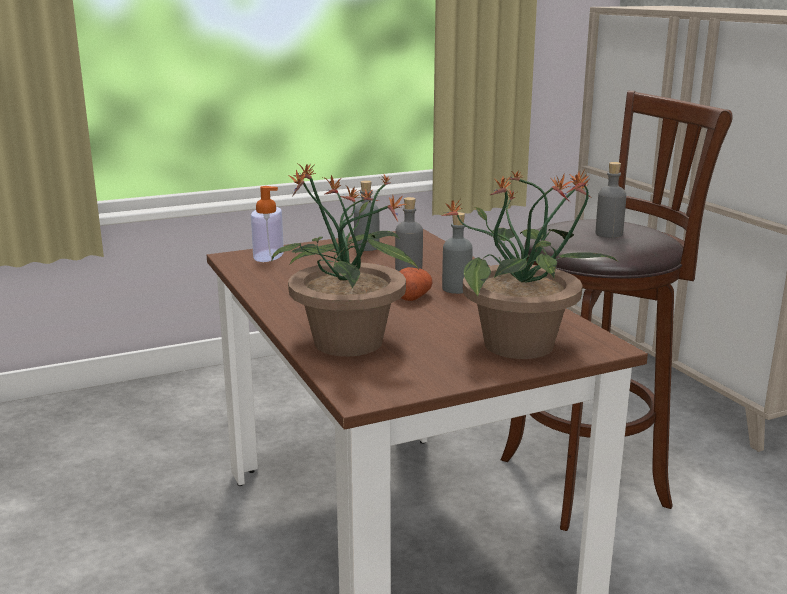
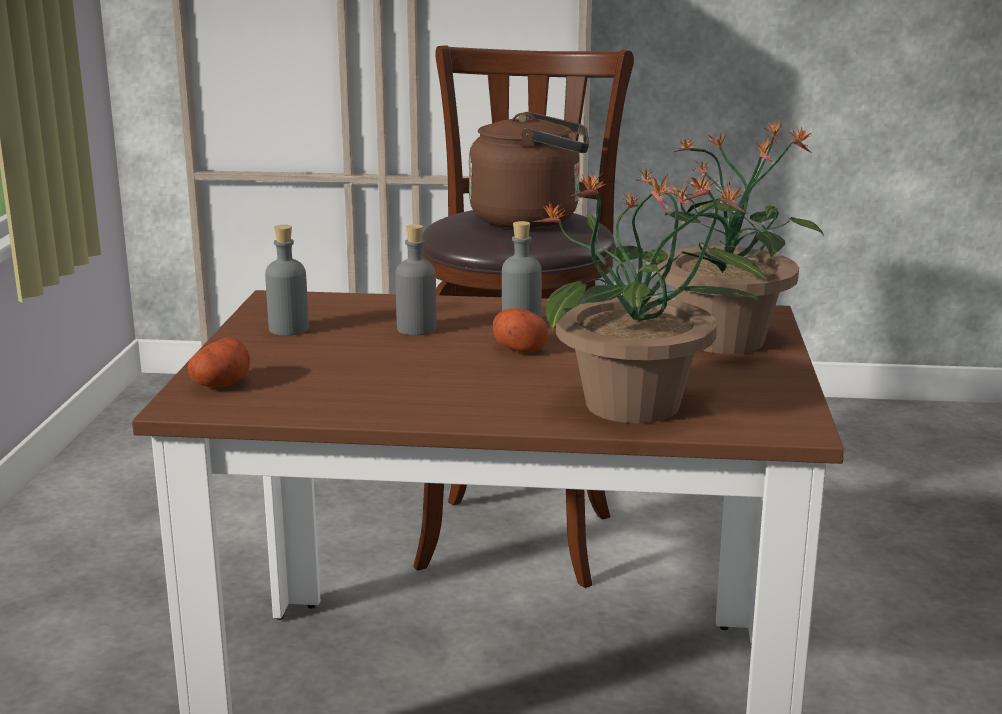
camera: 60 degrees left, 0 degrees up
(268, 255) = (221, 384): soap dispenser -> potato
(608, 234) = (532, 220): grey bottle -> brown kettle

